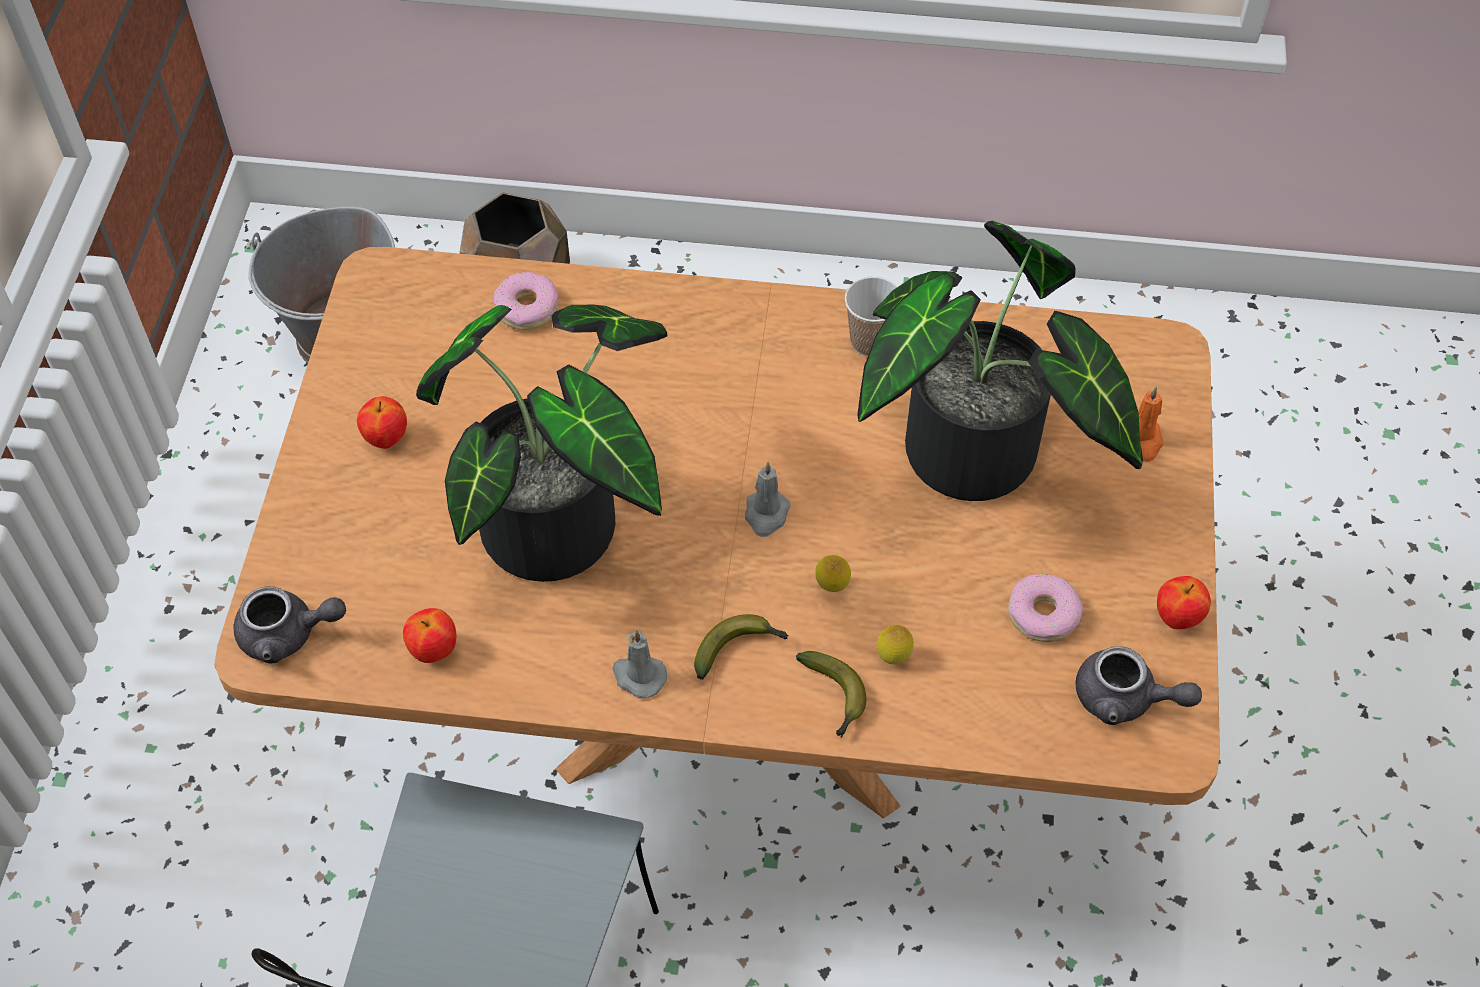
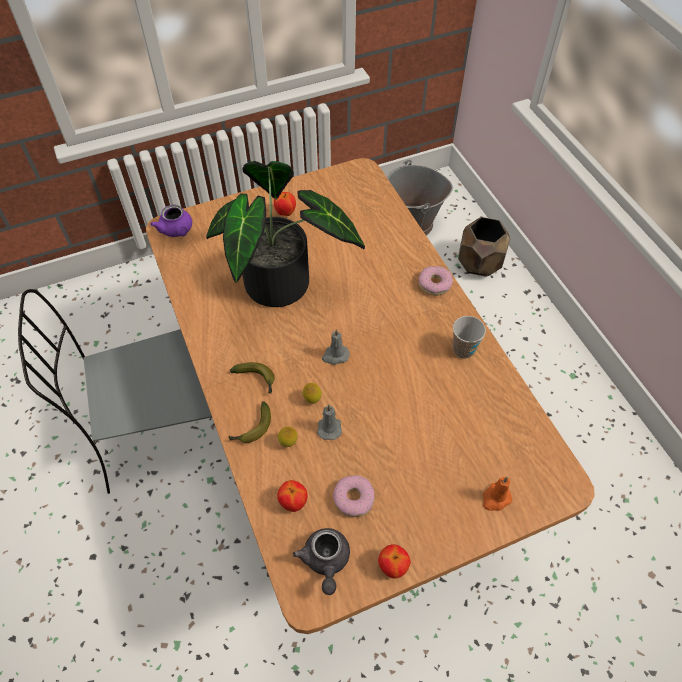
camera: 60 degrees right, 0 degrees up
(288, 635) = (177, 231): grey teapot -> purple teapot
(434, 650) = (195, 277): apple -> apple (293, 502)
(526, 308) = (383, 221): donut -> donut (434, 284)
(638, 676) = (221, 349): grey candle -> grey candle (329, 427)
(976, 464) = (424, 427): potted plant -> none

